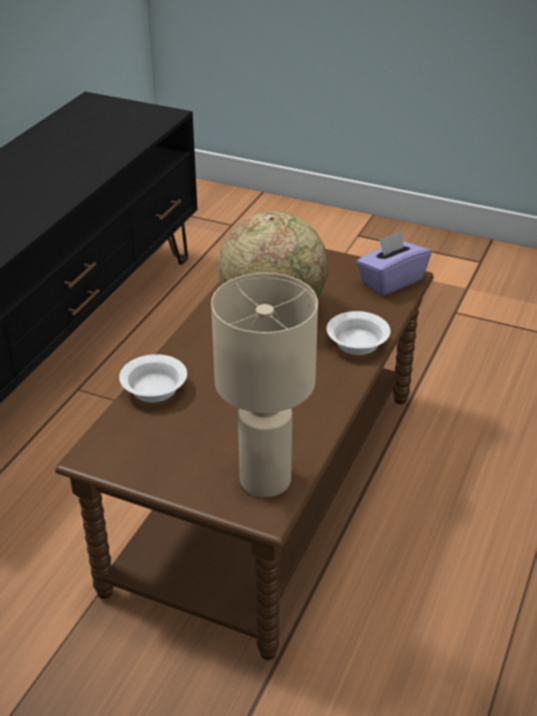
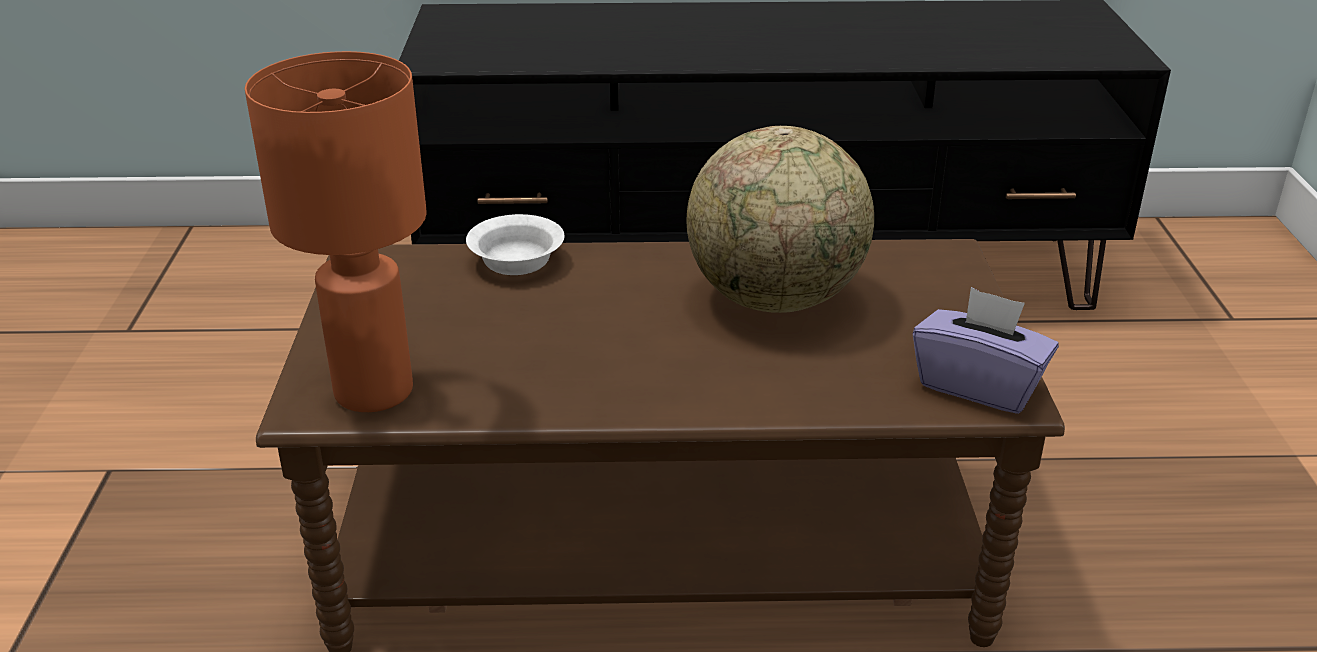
camera: 65 degrees right, 5 degrees down
(265, 479) = (376, 391): beige table lamp -> orange table lamp
(356, 344) = (759, 391): white bowl -> none

